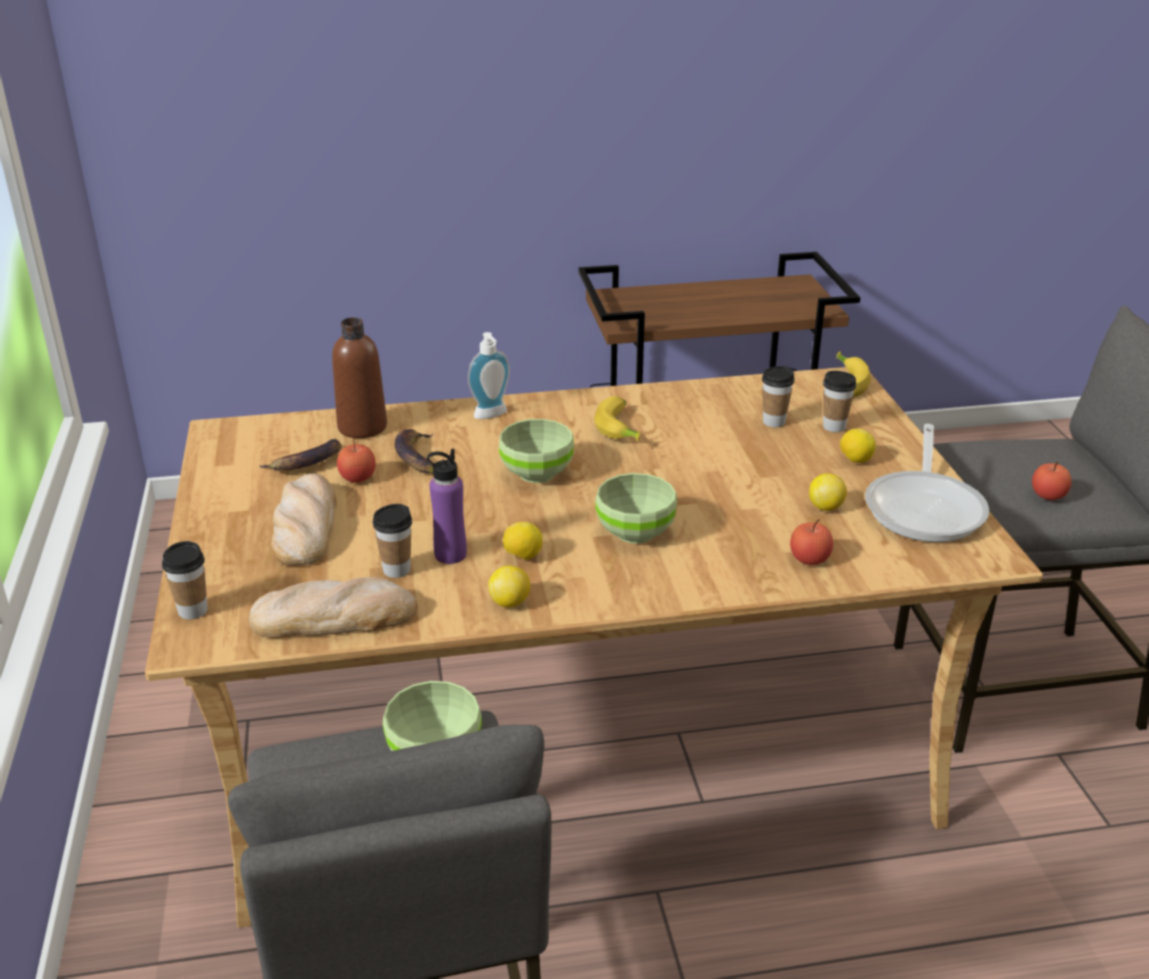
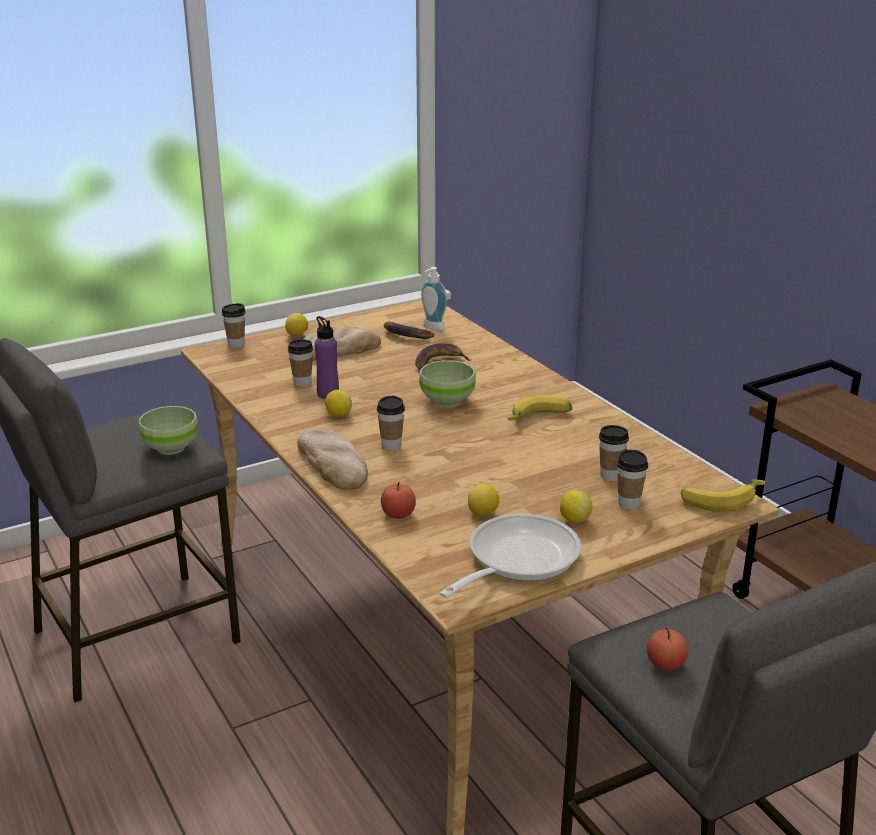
camera: 70 degrees right, 5 degrees down
(335, 616) = (247, 377): bread -> bread (333, 464)
(357, 478) = (399, 351): apple -> none
(362, 427) = (463, 339): brown bottle -> none
(492, 415) = (517, 373): soap dispenser -> soap dispenser (432, 328)
(510, 602) = (285, 420): lemon -> lemon (297, 335)
(635, 533) = (391, 446): green bowl -> cup
(925, 508) = (516, 560): frying pan -> frying pan turned 135 degrees clockwise

